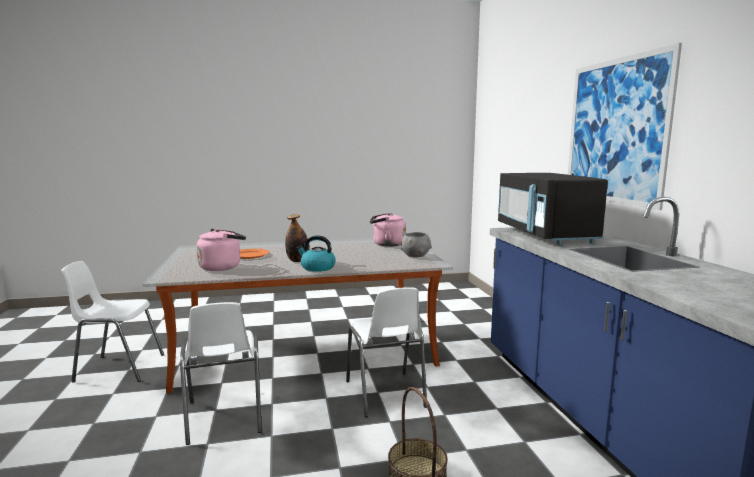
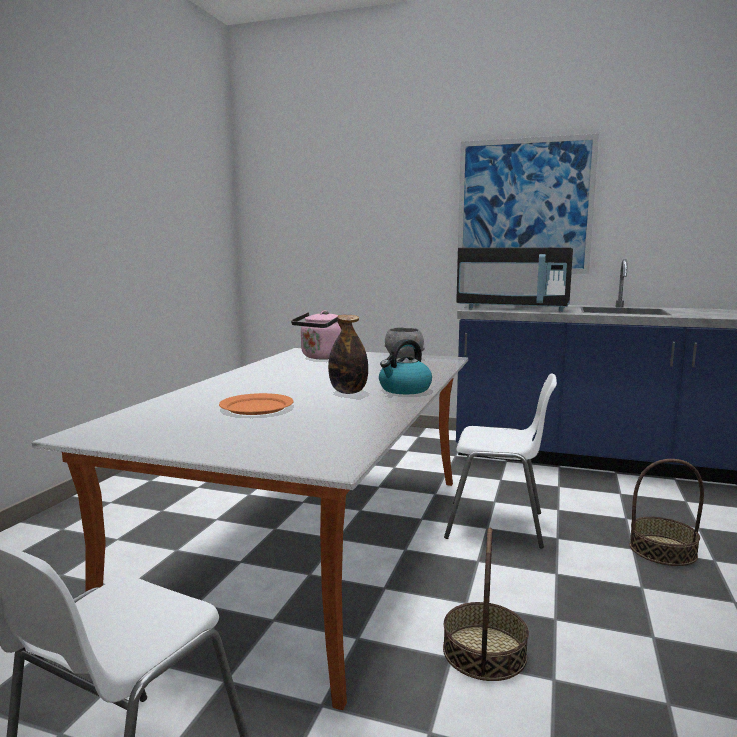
camera: 60 degrees left, 0 degrees up
(222, 267) = (316, 426): pink kettle -> none
(224, 418) = (484, 652): white chair -> basket

